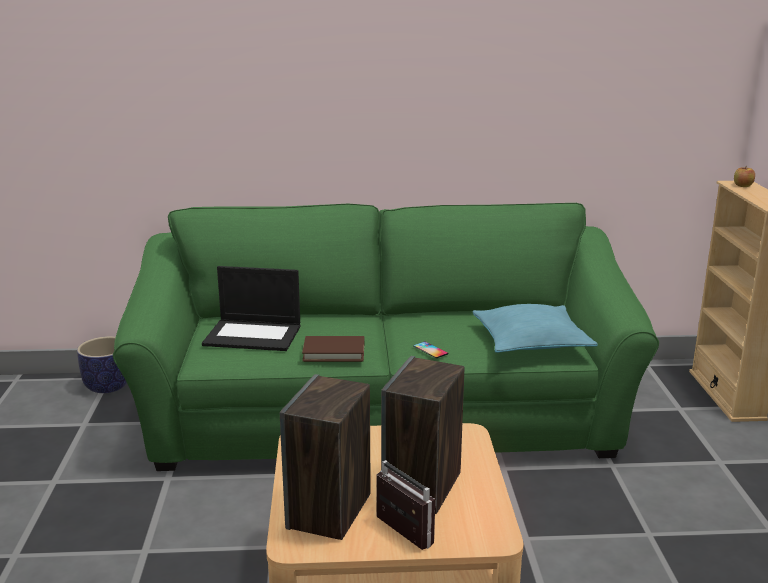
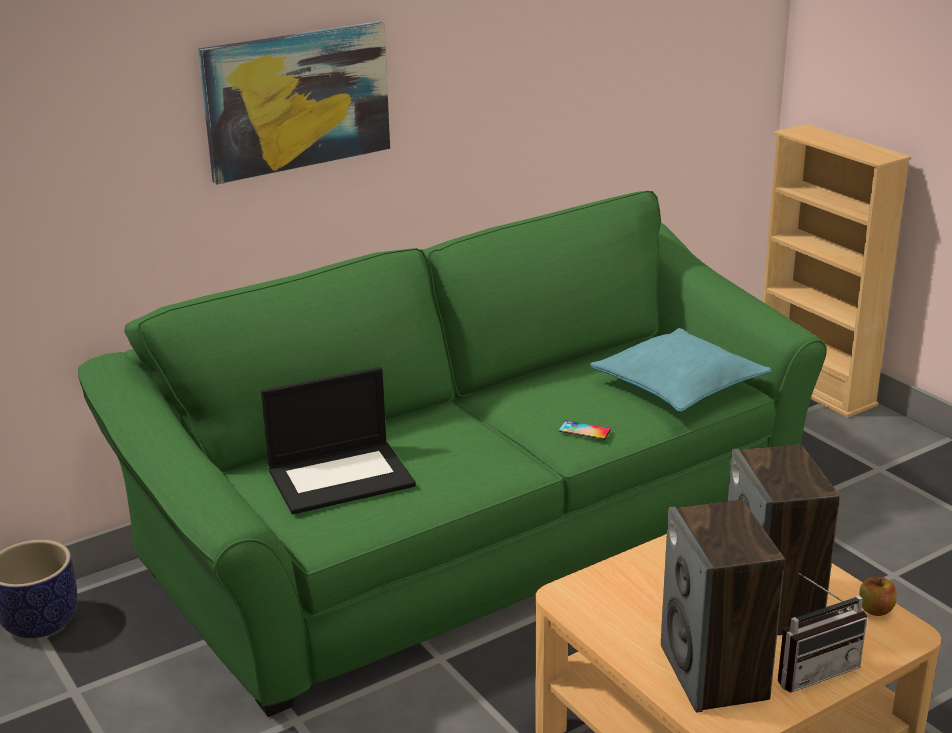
camera: 30 degrees left, 5 degrees up
(313, 94) = (297, 100): none -> picture
(334, 352) = (476, 469): brown book -> none
(397, 534) = (812, 669): radio -> radio turned 135 degrees clockwise
(743, 186) = (810, 134): apple -> apple (875, 610)

